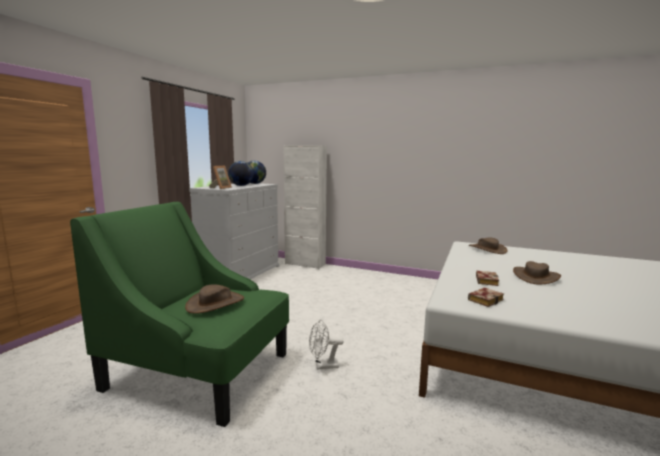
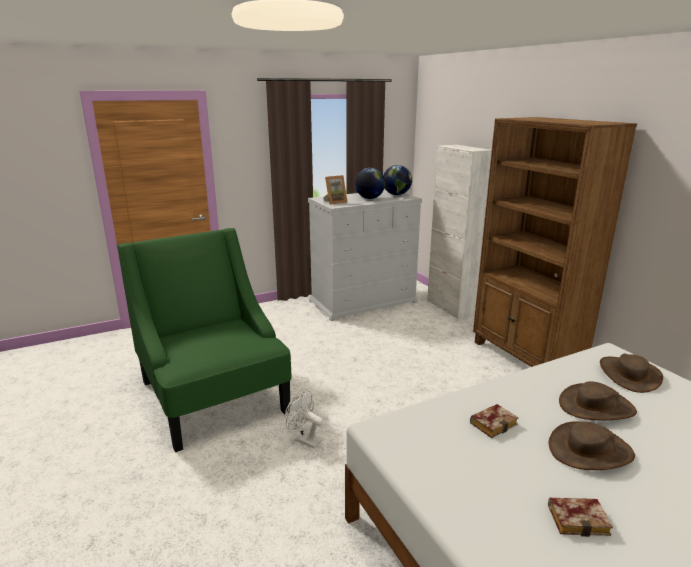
camera: 40 degrees right, 10 degrees up
(215, 303) = (208, 342): brown hat -> brown hat (596, 407)
(382, 277) = (525, 358): none -> brown bookcase
(485, 299) = (427, 447): book -> book (579, 519)

